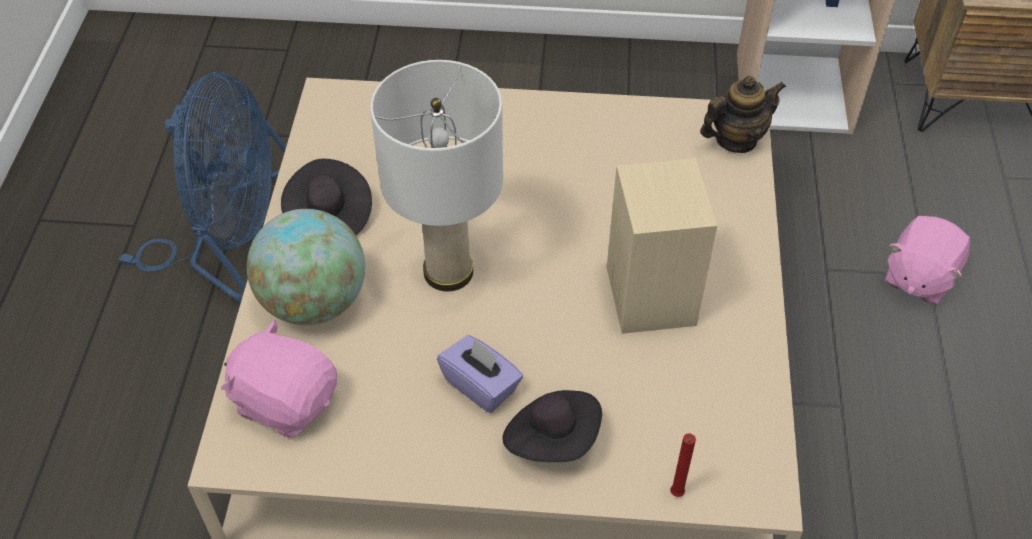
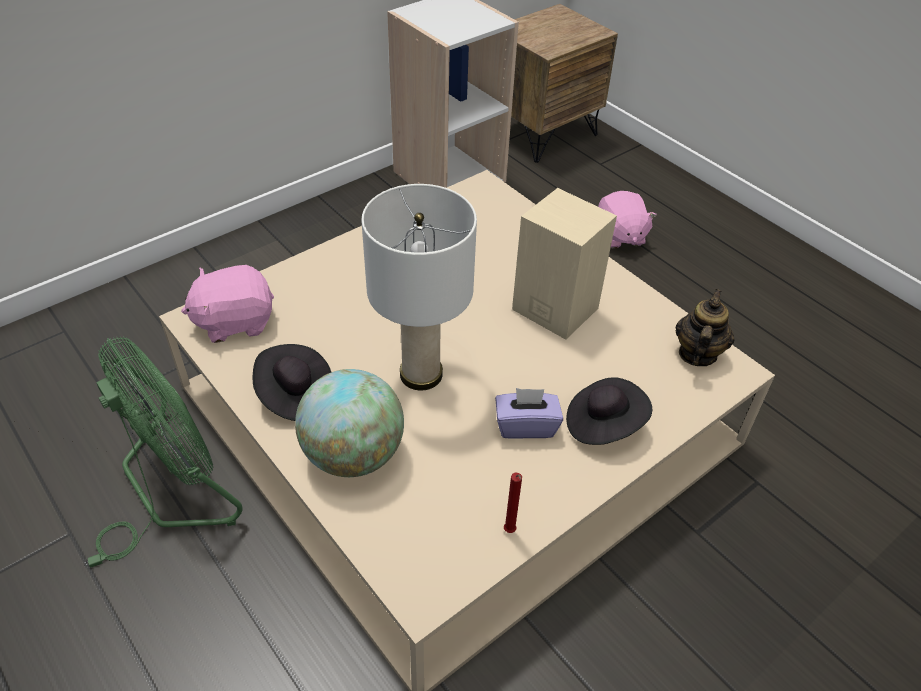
camera: 45 degrees left, 5 degrees down
(227, 238) = (167, 488): blue fan -> green fan
(286, 400) = (414, 531): pink plush toy -> pink plush toy (235, 321)
(675, 495) = (700, 404): red candle -> red candle (510, 532)
(736, 139) = (495, 198): teapot -> teapot (697, 354)

